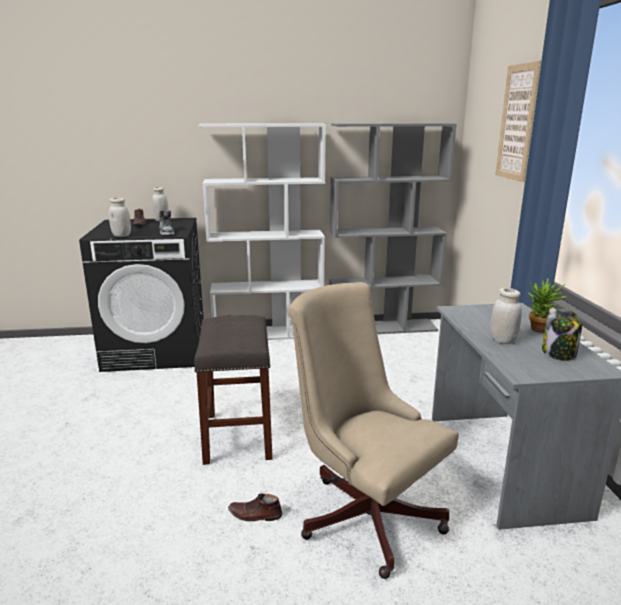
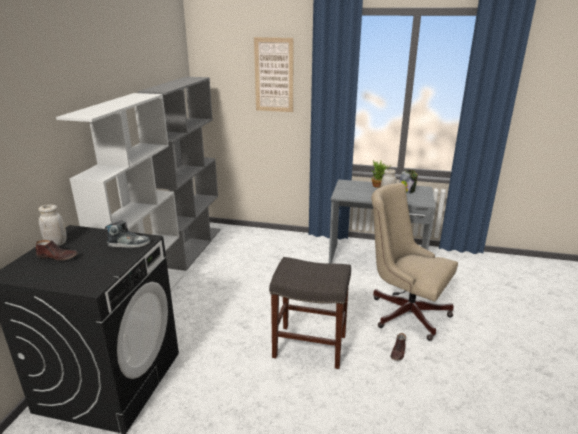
camera: 70 degrees left, 5 degrees up
(121, 236) = (113, 269): white jar -> none
(364, 512) = (404, 311): beige office chair -> beige office chair turned 60 degrees clockwise

